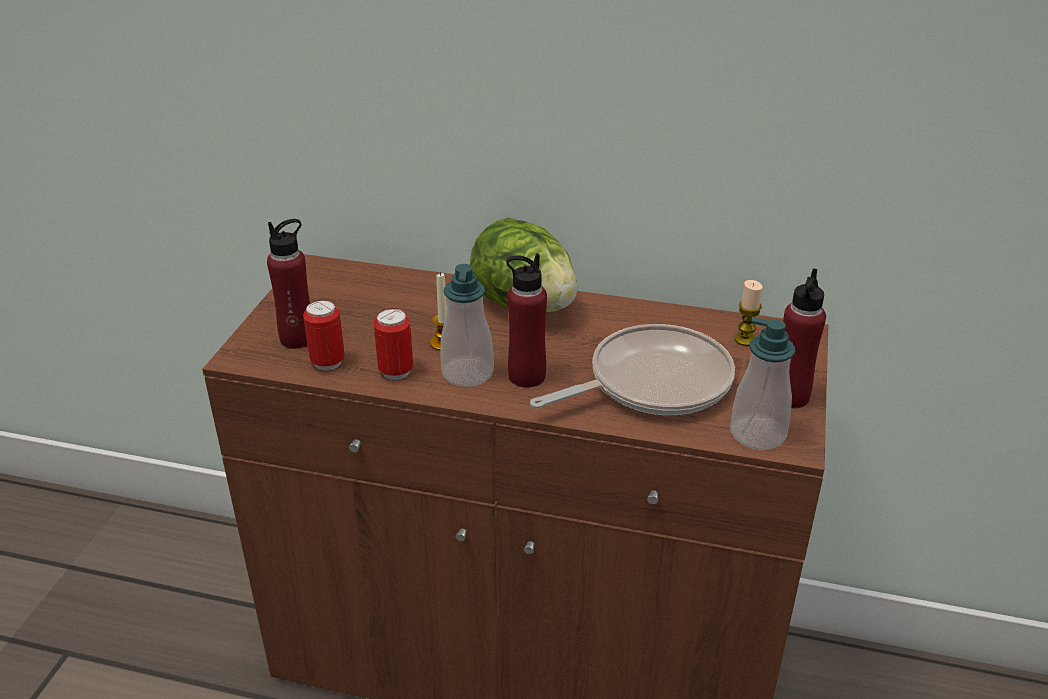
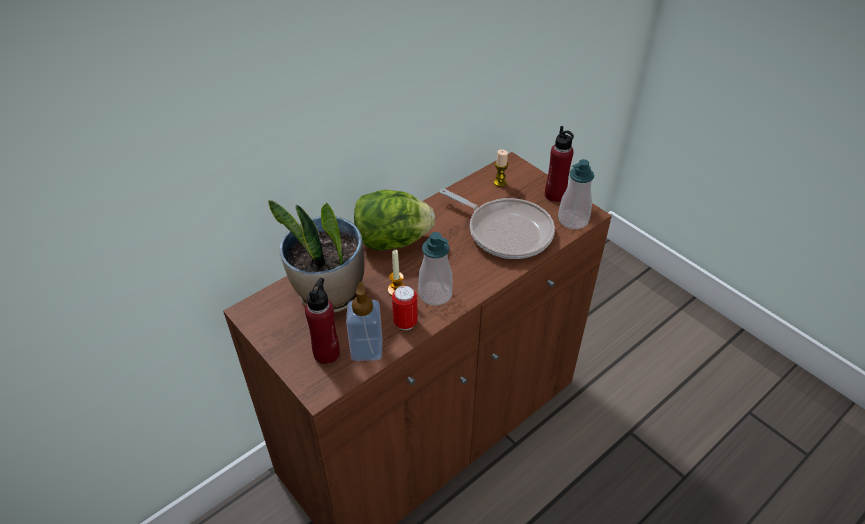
camera: 55 degrees left, 10 degrees up
(327, 362) = (367, 349): can -> soap dispenser
(390, 302) = (329, 293): none -> potted plant
(526, 376) = (459, 272): red bottle -> none
(651, 383) = (505, 231): frying pan -> frying pan turned 120 degrees clockwise

